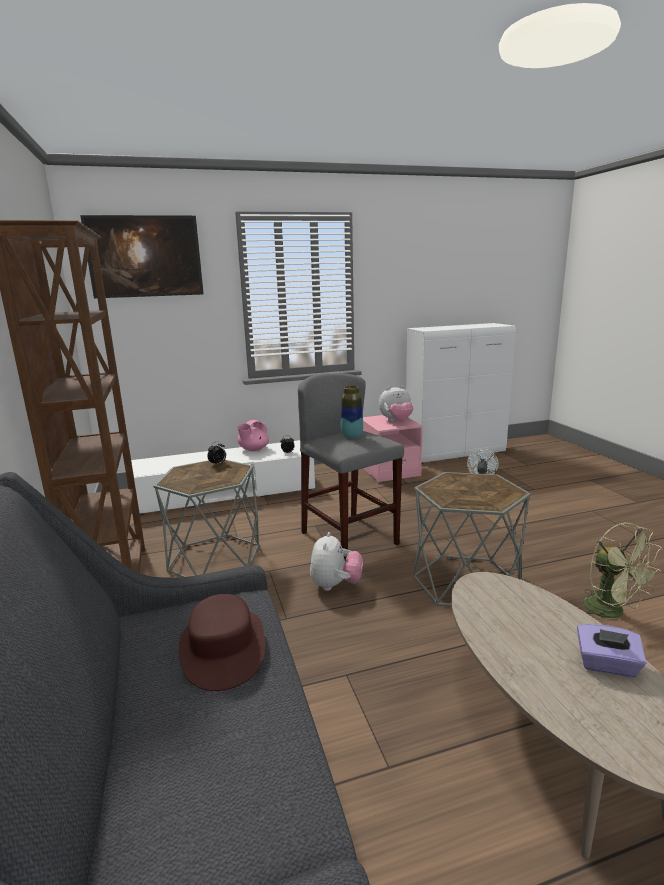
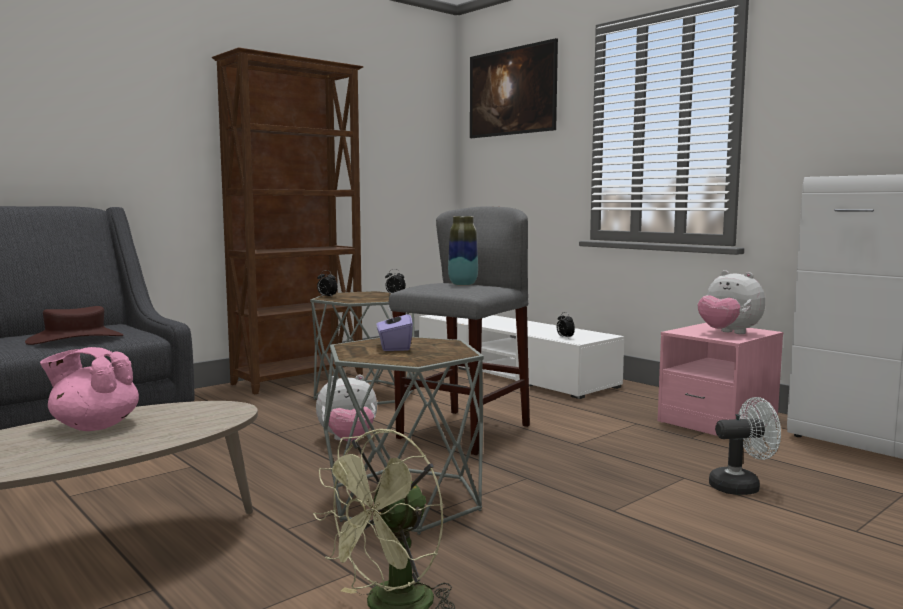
camera: 65 degrees right, 10 degrees down
(186, 487) = (327, 297): none -> alarm clock
(253, 449) = (554, 328): pink teapot -> pink teapot (94, 426)
(607, 665) = (56, 455): purple tissue box -> purple tissue box (394, 347)

